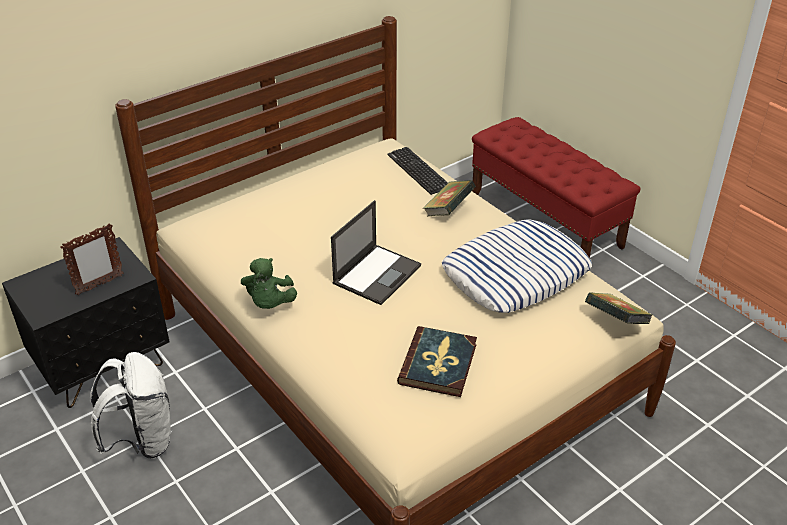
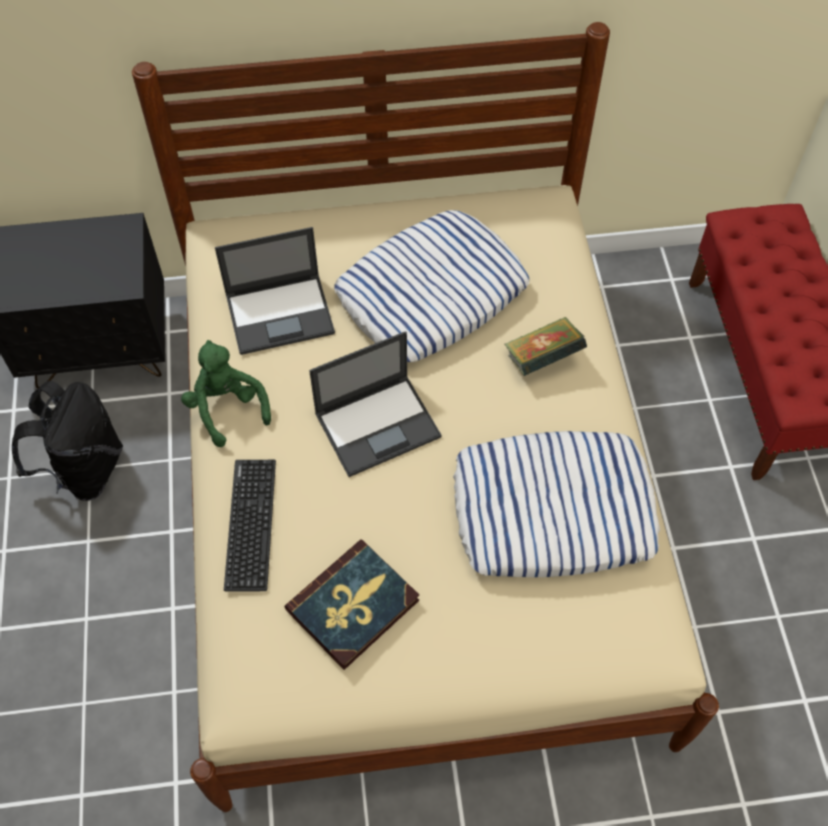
camera: 30 degrees right, 20 degrees up
(99, 285) = (79, 279): picture frame -> none
(142, 440) = (85, 469): white backpack -> black backpack
(267, 245) = (281, 313): none -> laptop
(270, 303) = (227, 408): green plush toy -> green plush toy turned 120 degrees clockwise
(356, 204) = (432, 293): none -> pillow
(418, 171) = (553, 269): keyboard -> keyboard (250, 524)
(615, 322) = (627, 657): book -> none

